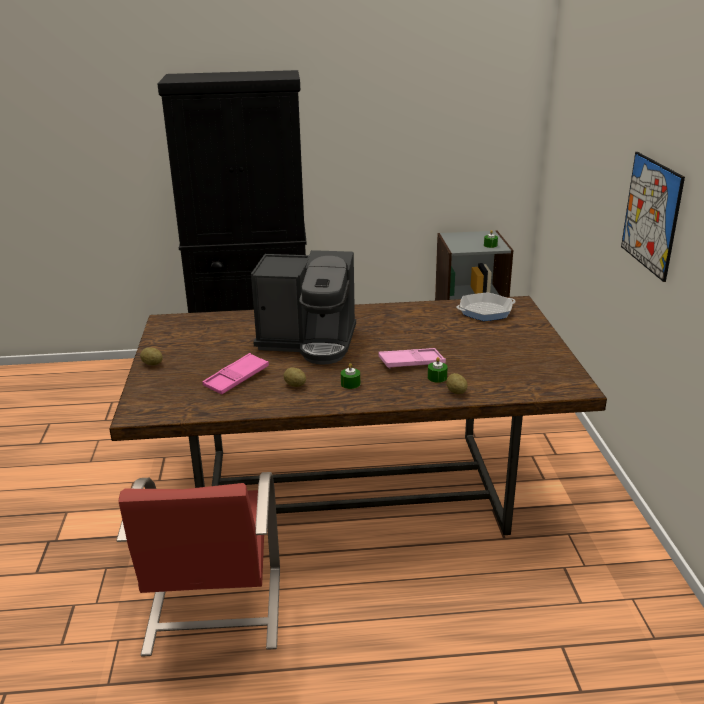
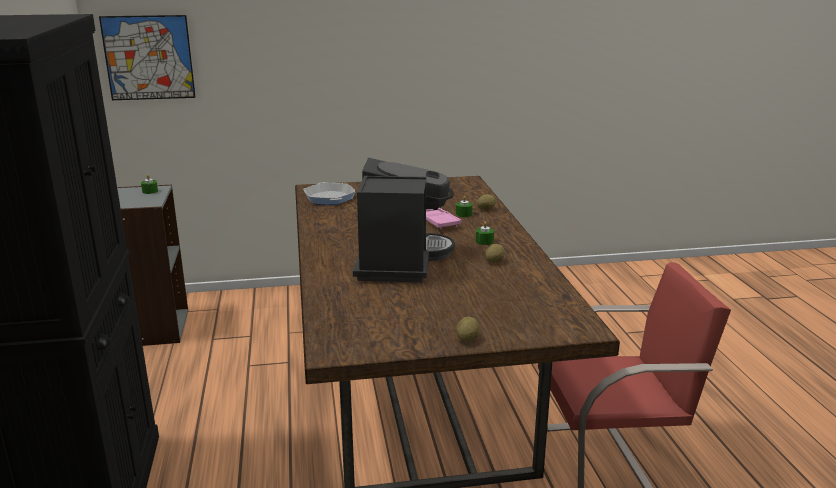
camera: 95 degrees left, 5 degrees down
(236, 378) = (489, 288): pink tray -> none
(651, 214) = (368, 70): picture -> picture (148, 58)

